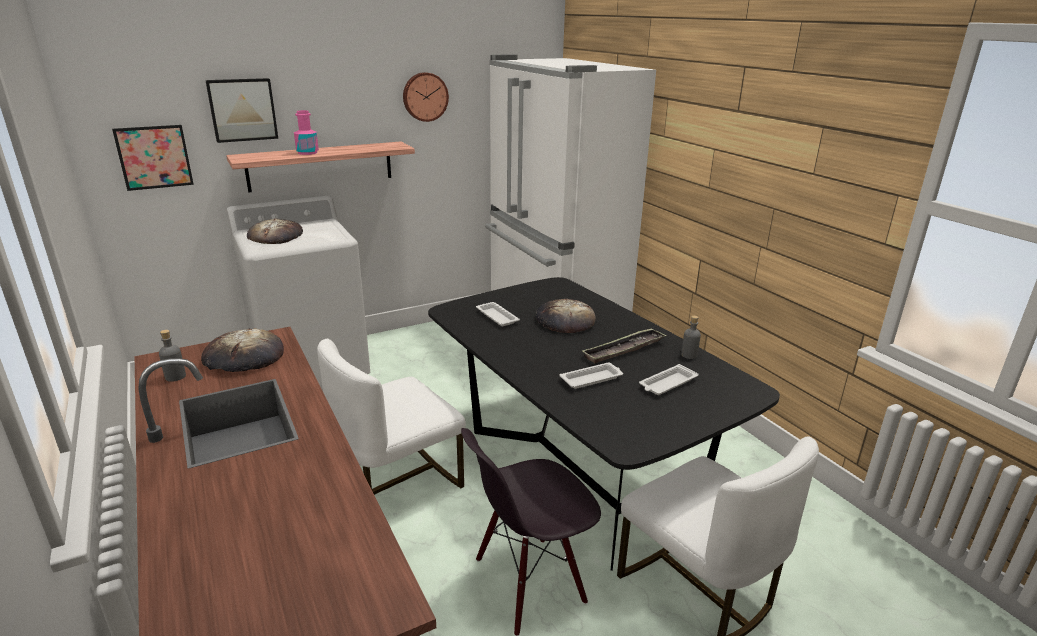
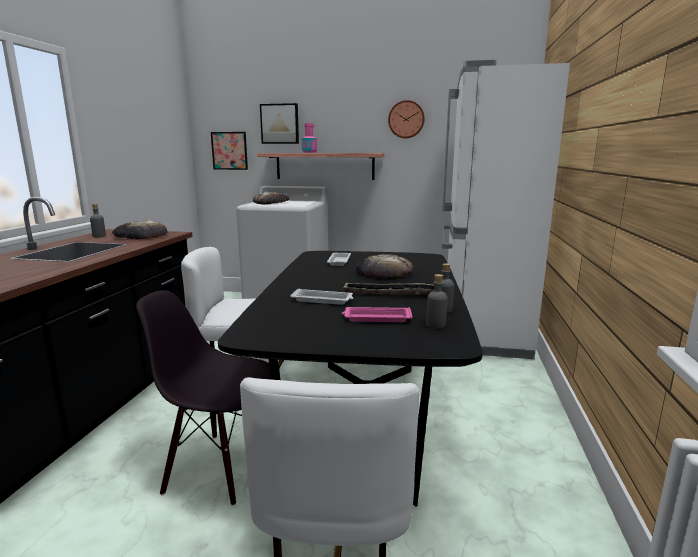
camera: 40 degrees right, 10 degrees down
(667, 384) = (376, 318): white tray -> pink tray
(712, 374) = (435, 324): none -> grey bottle

